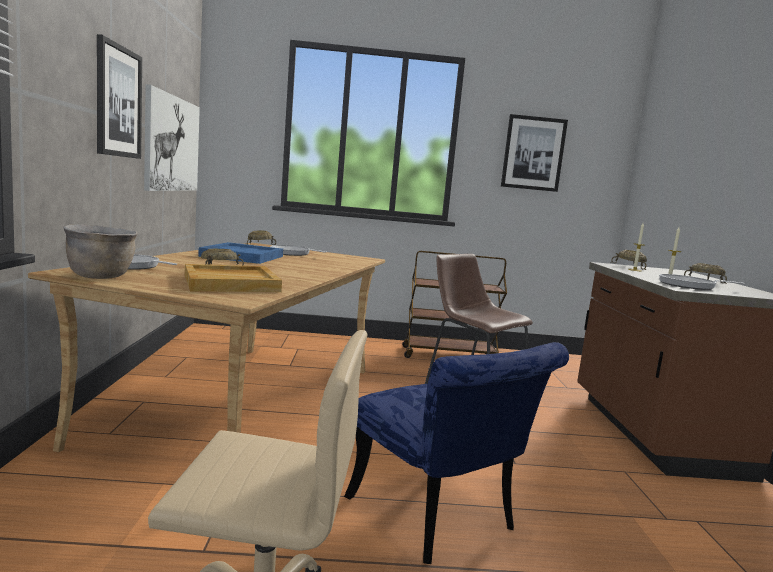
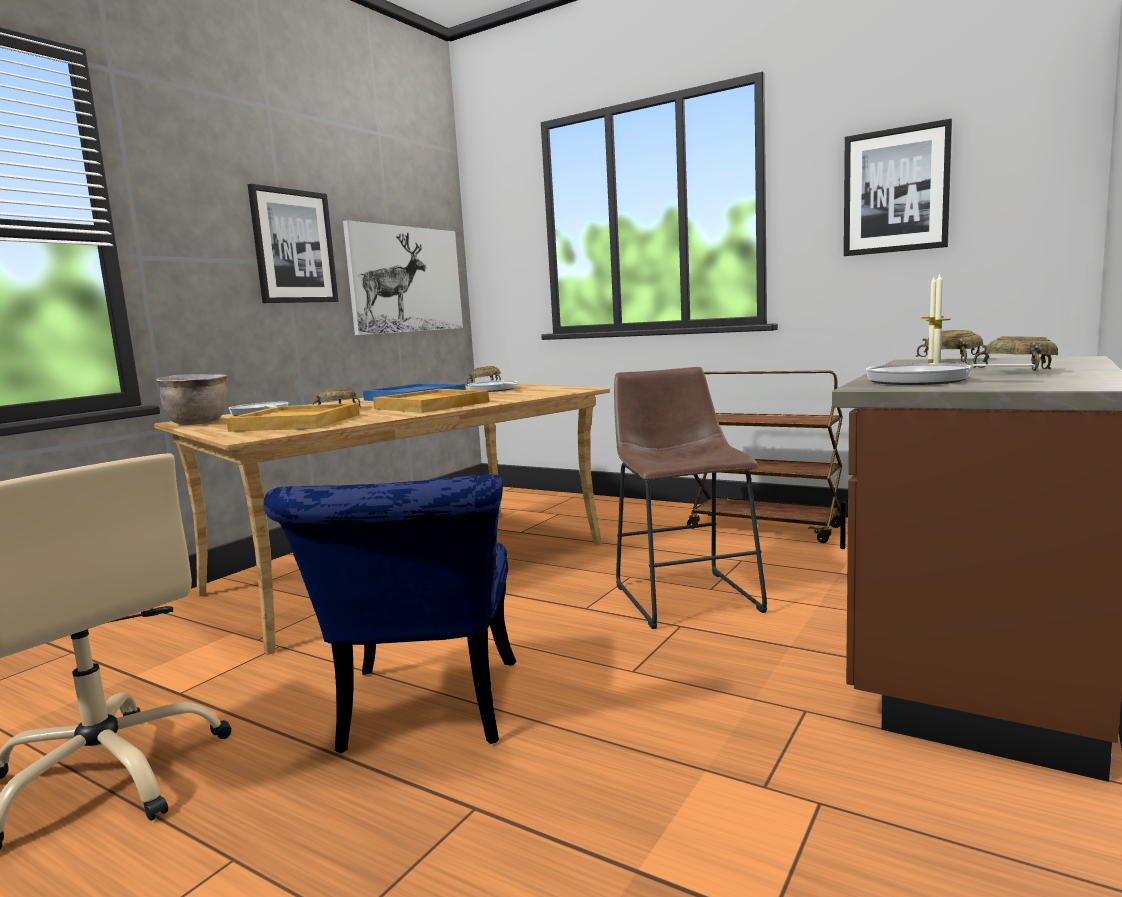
camera: 35 degrees right, 0 degrees up
(298, 268) = (432, 405): none -> beige tray

